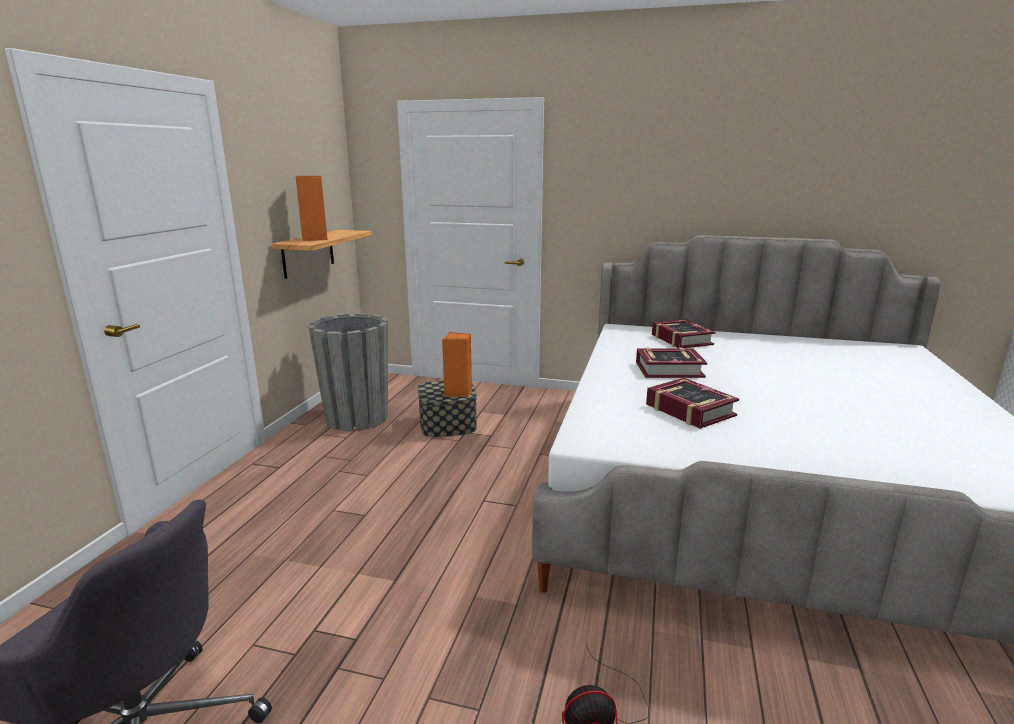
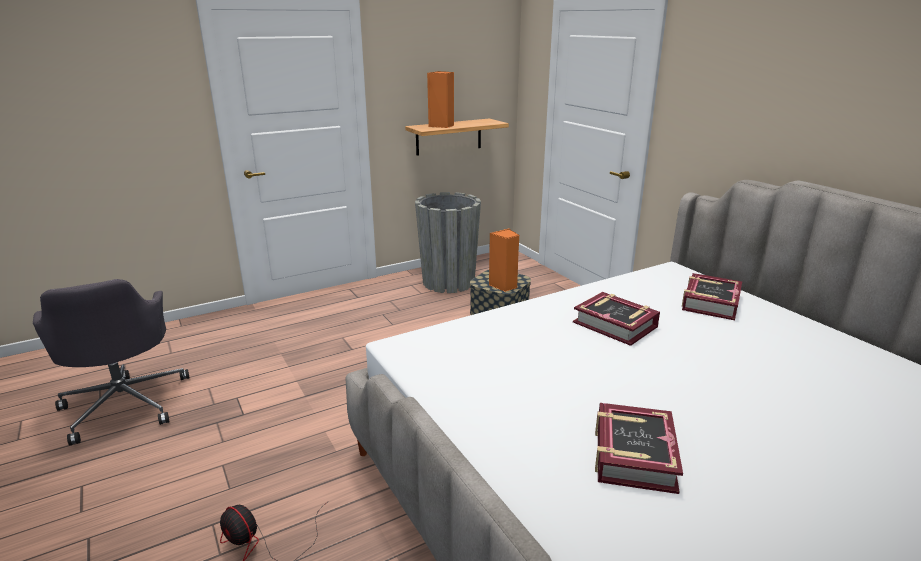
camera: 45 degrees right, 5 degrees up
(689, 410) = (536, 364): book -> book (633, 455)

